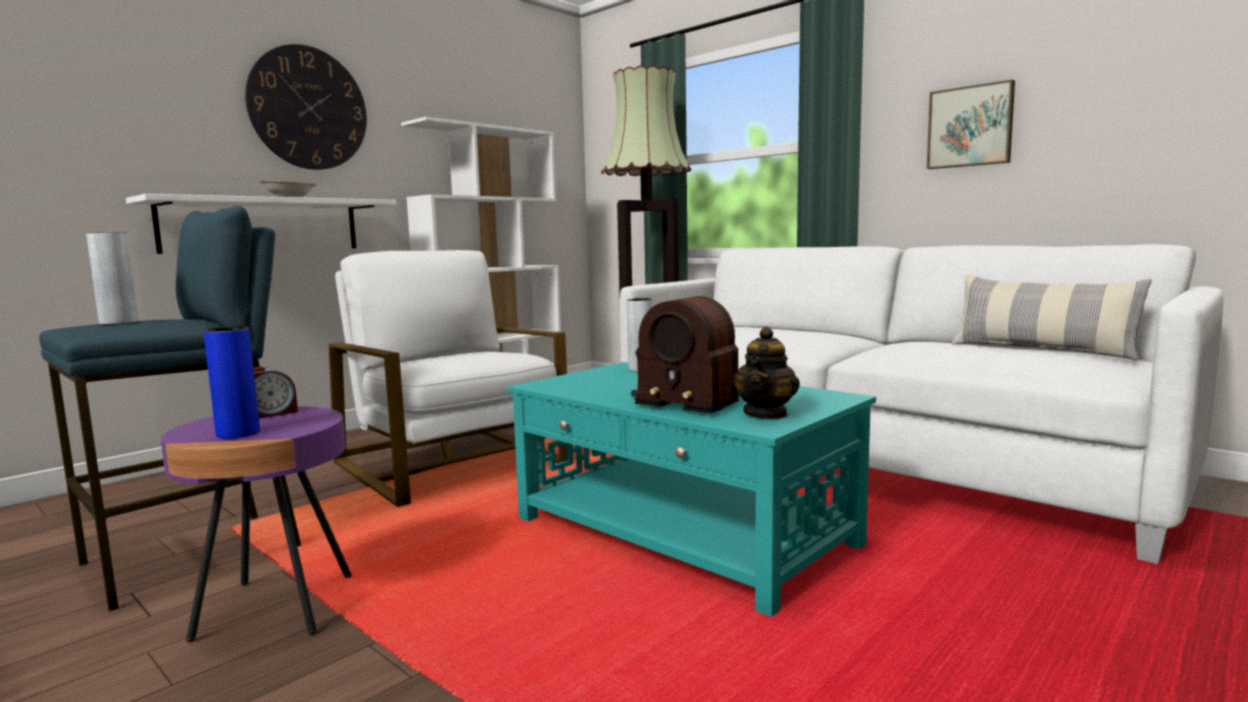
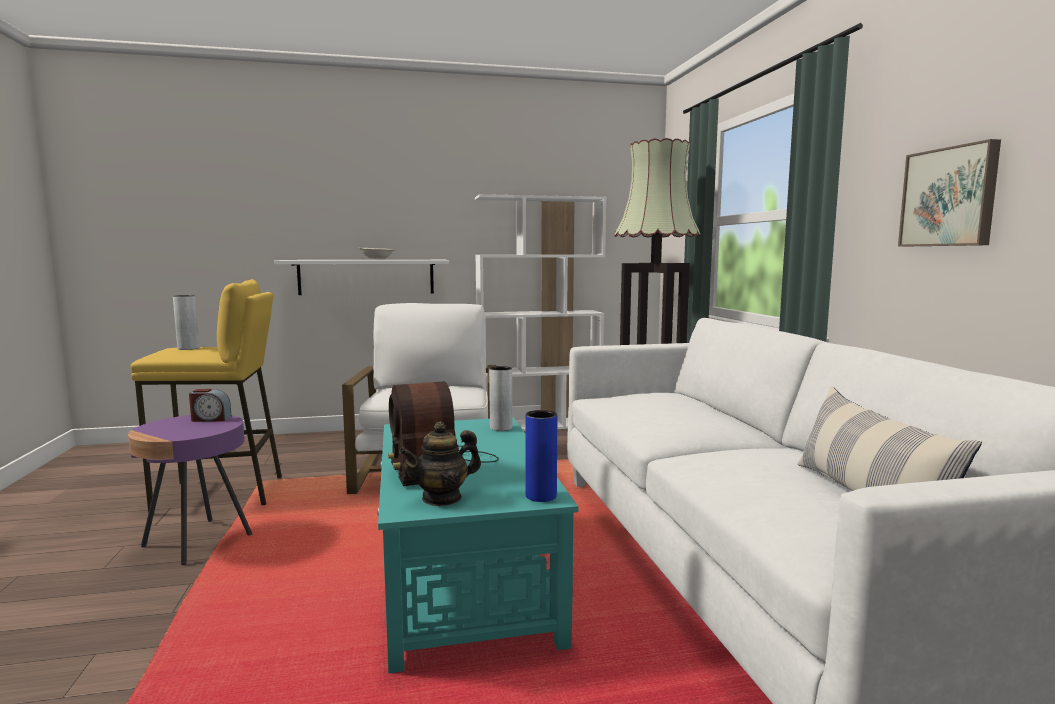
camera: 35 degrees right, 0 degrees up
(194, 556) = (221, 495): blue stool -> yellow stool
(238, 433) = (165, 431): blue vase -> blue vase (541, 496)
(308, 108) = (404, 193): wall clock -> none

